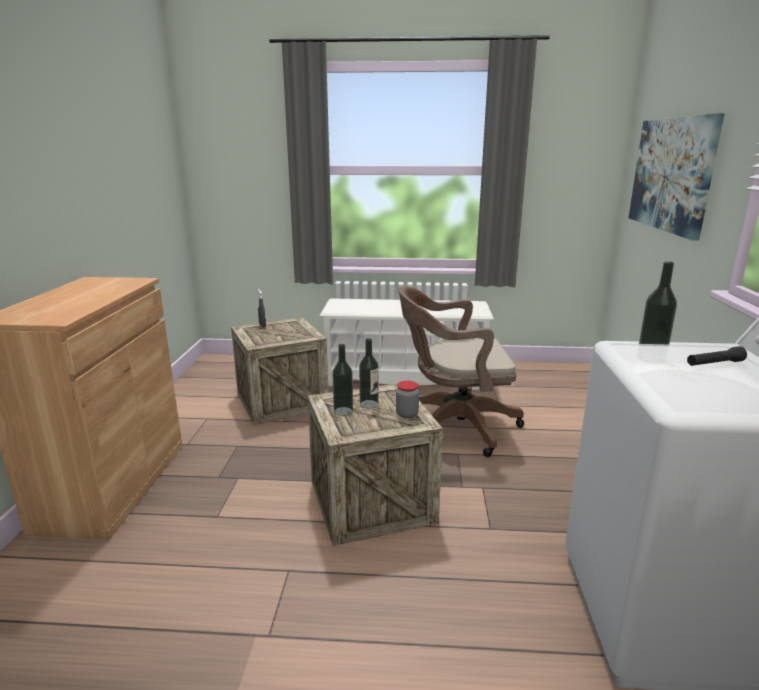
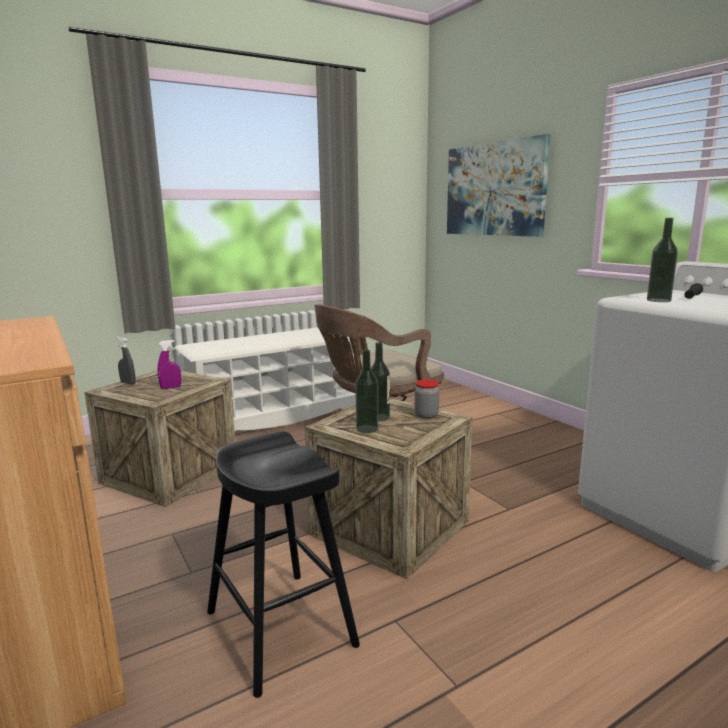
camera: 35 degrees left, 5 degrees down
(220, 538) = (280, 628): none -> black stool
(280, 336) = (171, 387): none -> purple spray bottle

